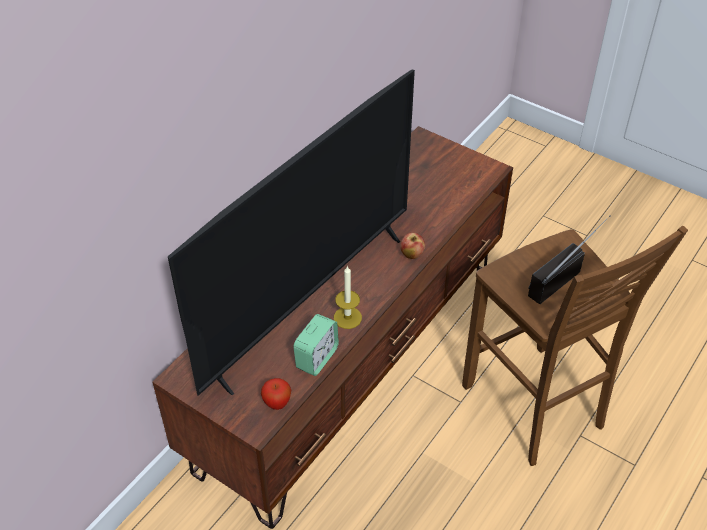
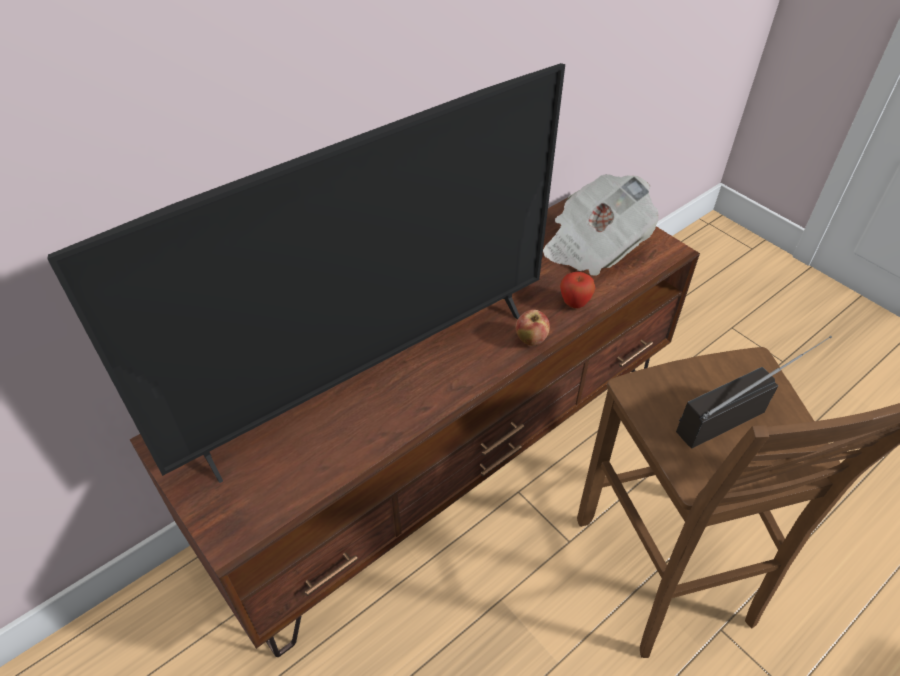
camera: 15 degrees right, 0 degrees up
(277, 404) = (272, 510): apple -> apple (574, 304)
(317, 358) = (353, 455): alarm clock -> none
(347, 317) = (416, 407): candle -> none
(435, 176) = (593, 246): none -> newspaper

